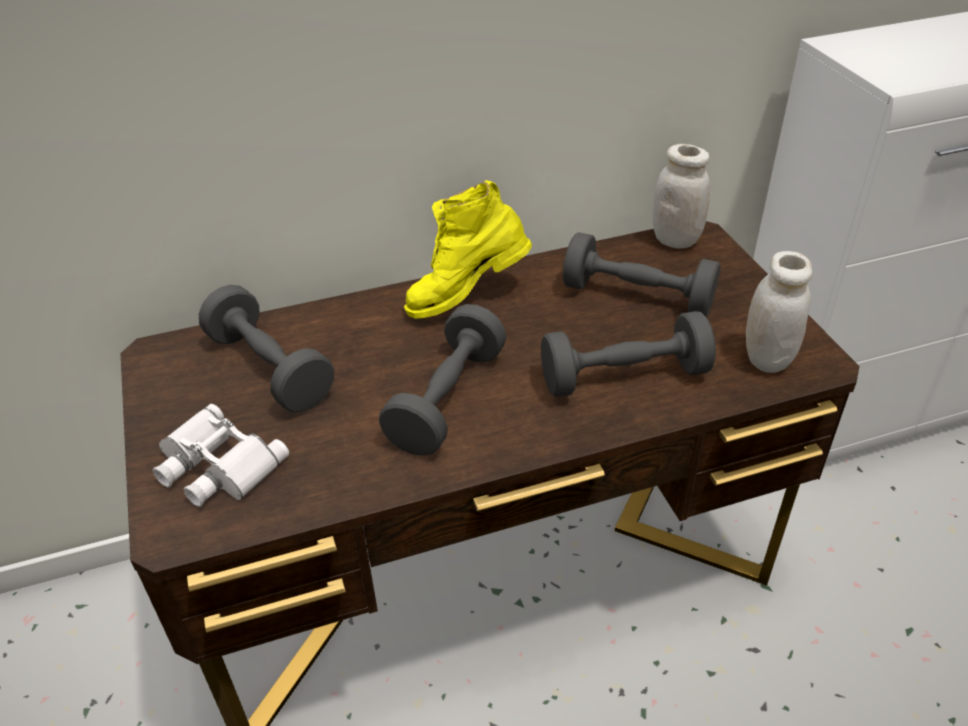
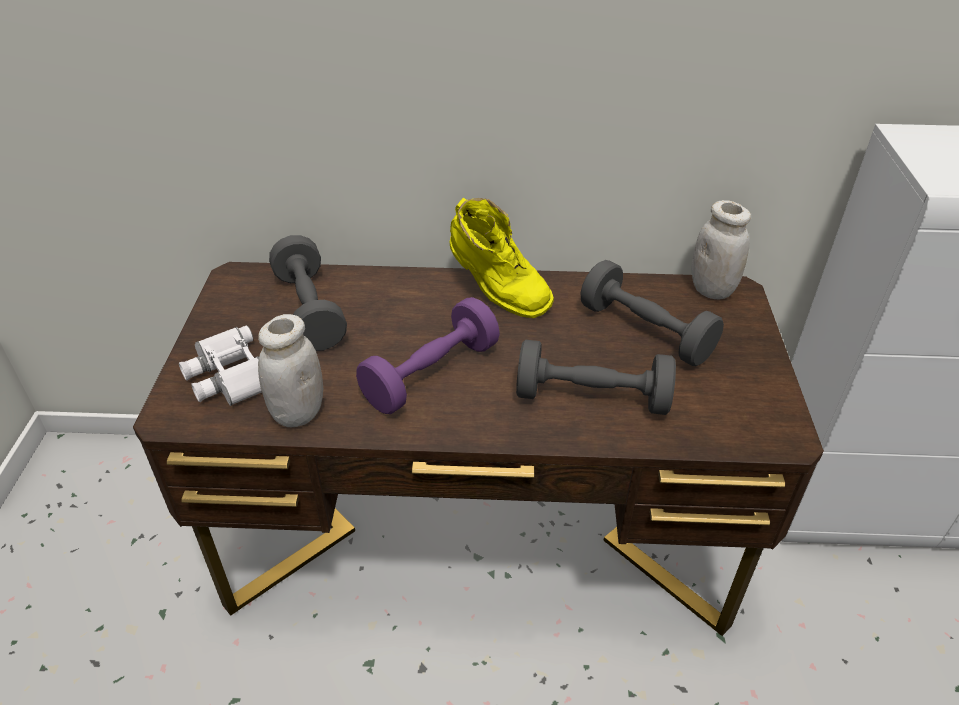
camera: 20 degrees right, 0 degrees up
(447, 400) = (431, 374): grey dumbbell -> purple dumbbell
(466, 297) = (496, 293): yellow boot -> yellow boot turned 135 degrees counterclockwise
(767, 358) = (735, 418): white jar -> white jar (298, 413)

